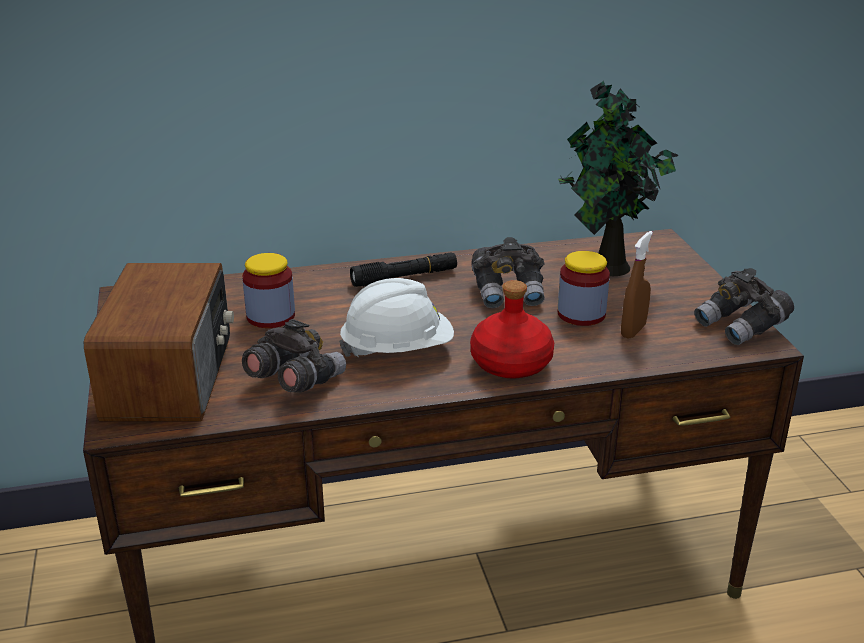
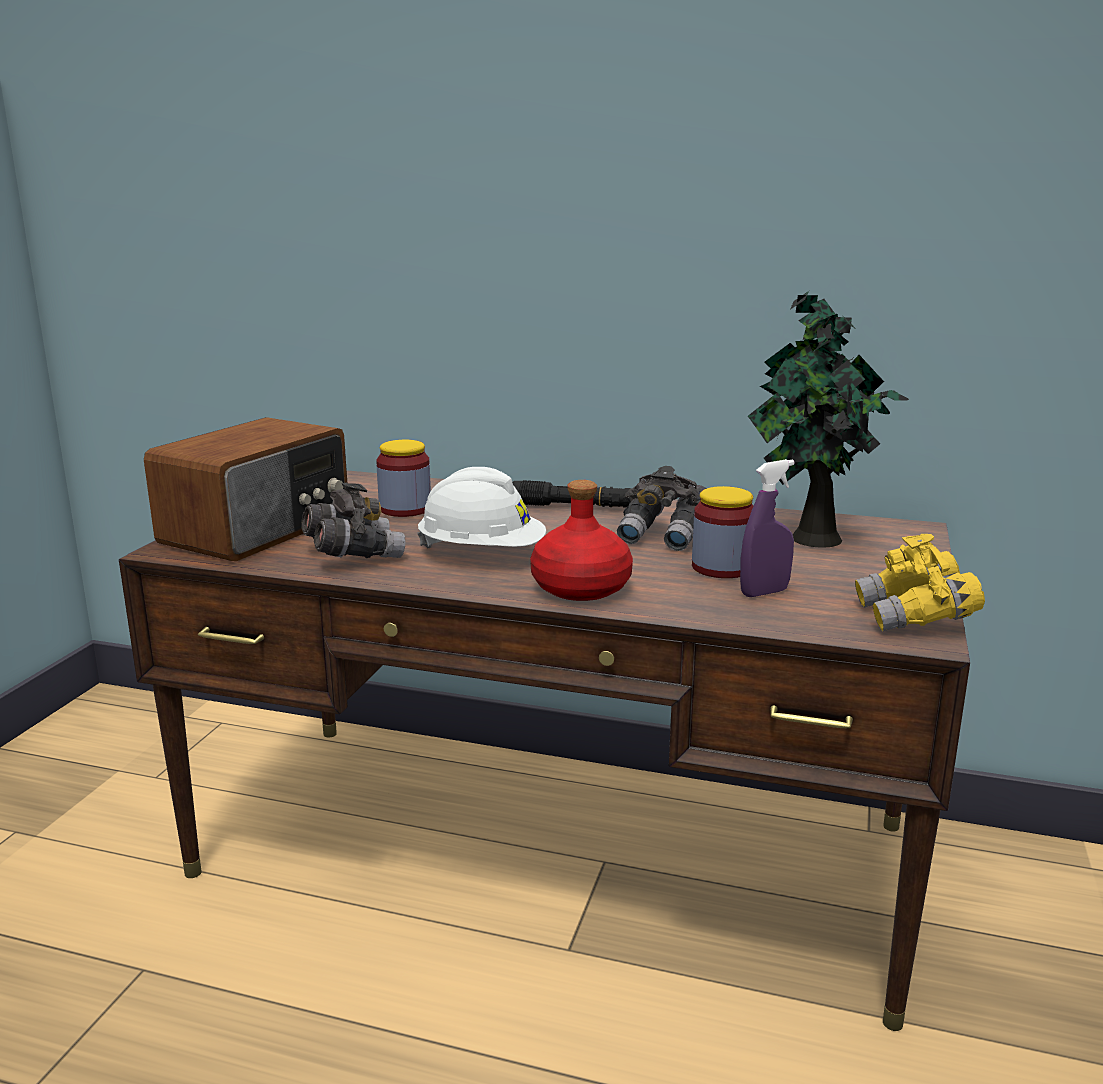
camera: 30 degrees right, 10 degrees down
(633, 331) = (764, 592): brown spray bottle -> purple spray bottle
(741, 326) = (915, 618): grey binoculars -> yellow binoculars

